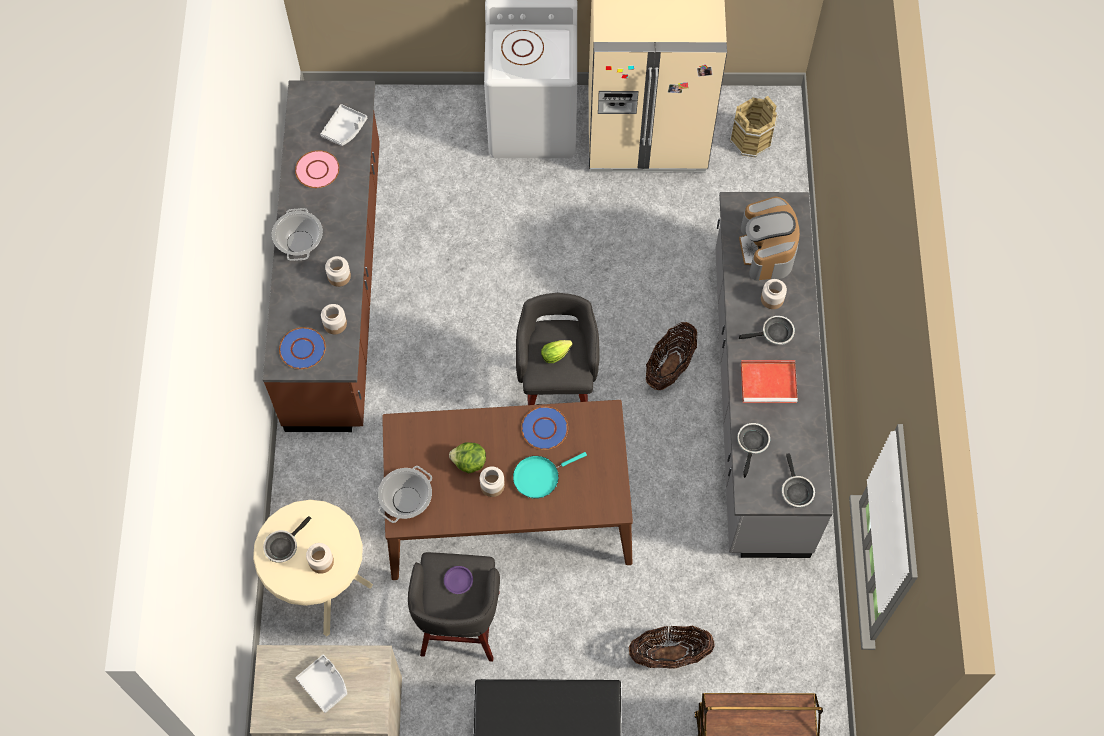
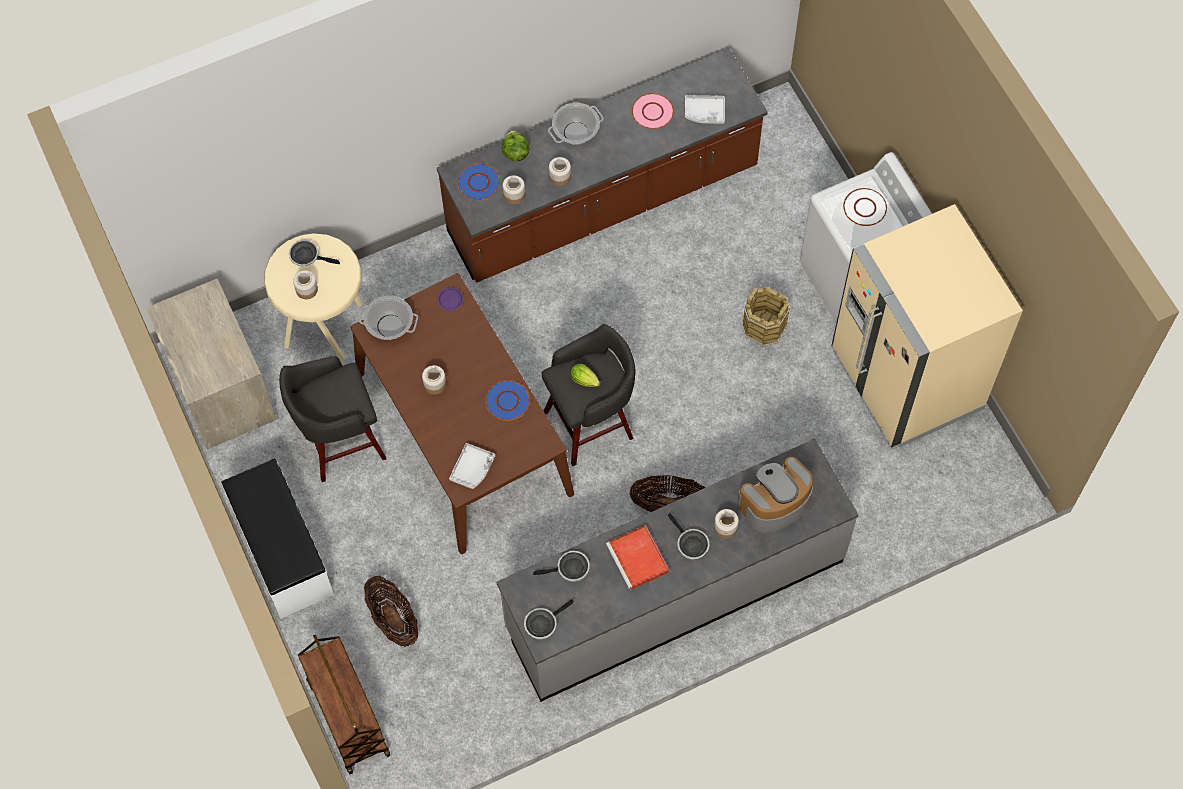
camera: 65 degrees right, 0 degrees up
(324, 685) = (206, 341): grey tray -> grey tray (473, 469)
(458, 580) = (340, 398): purple plate -> purple plate (451, 300)
(469, 463) = (446, 357): lettuce -> lettuce (515, 153)
(539, 477) = (461, 416): turquoise frying pan -> none
(751, 140) = (952, 475): brown bucket -> brown bucket (763, 327)

